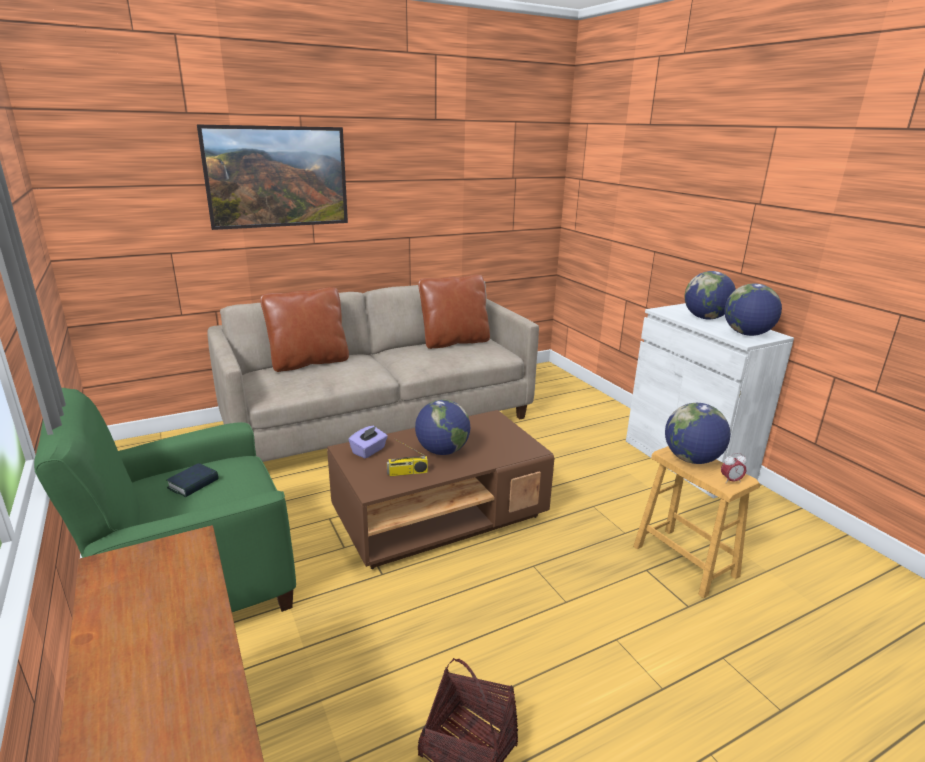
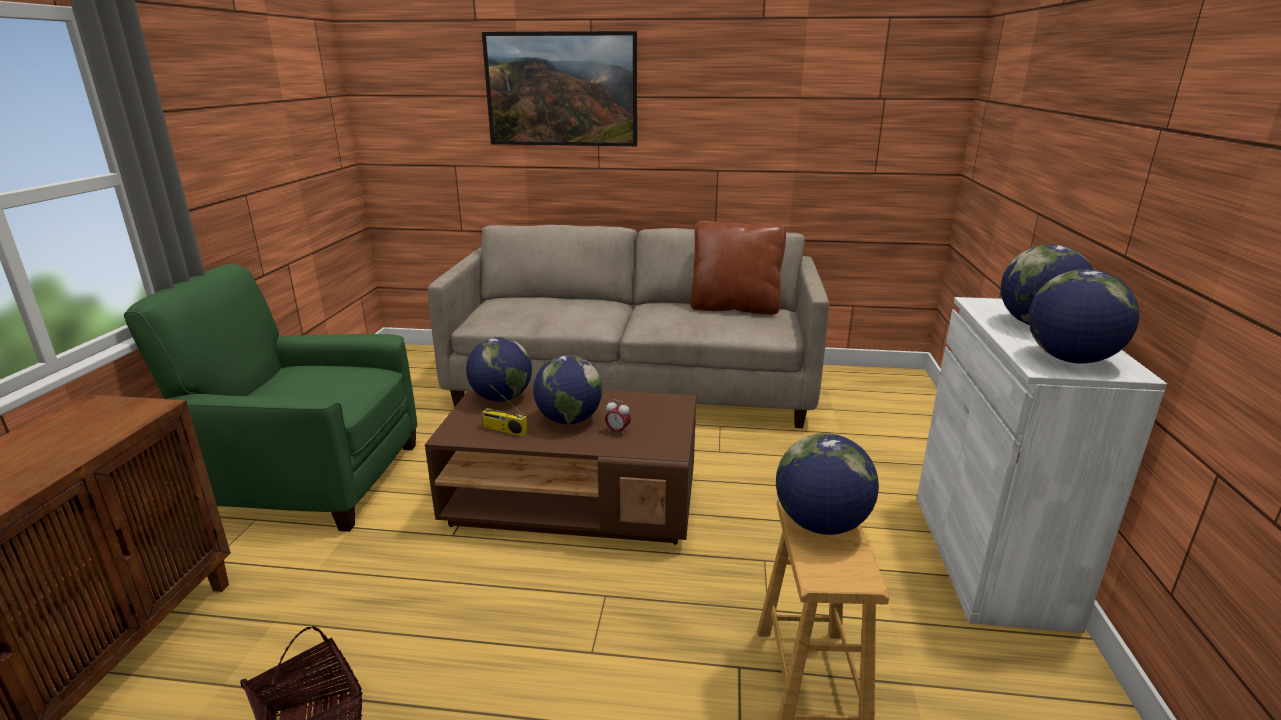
camera: 35 degrees right, 0 degrees up
(193, 484) = (312, 379): book -> none
(309, 362) = (552, 299): brown pillow -> none
(369, 451) = (501, 398): purple tissue box -> globe
(730, 481) = (836, 573): alarm clock -> alarm clock (617, 431)

